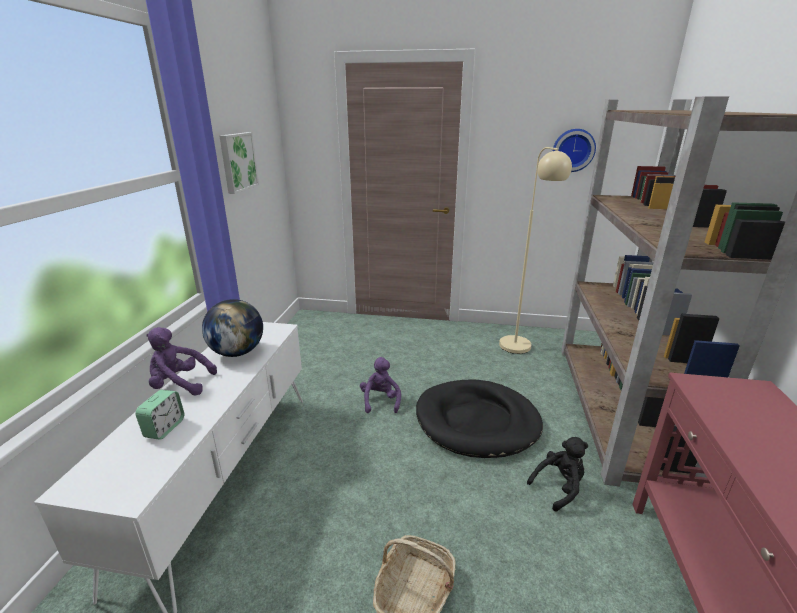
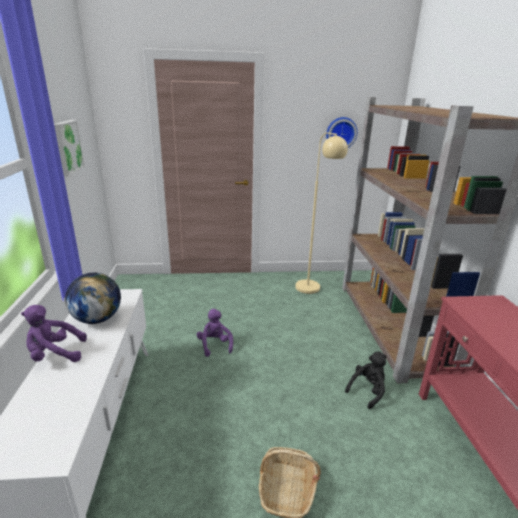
camera: 15 degrees left, 0 degrees up
(164, 428) = (58, 395): alarm clock -> none
(477, 421) = (296, 351): black dog bed -> none

